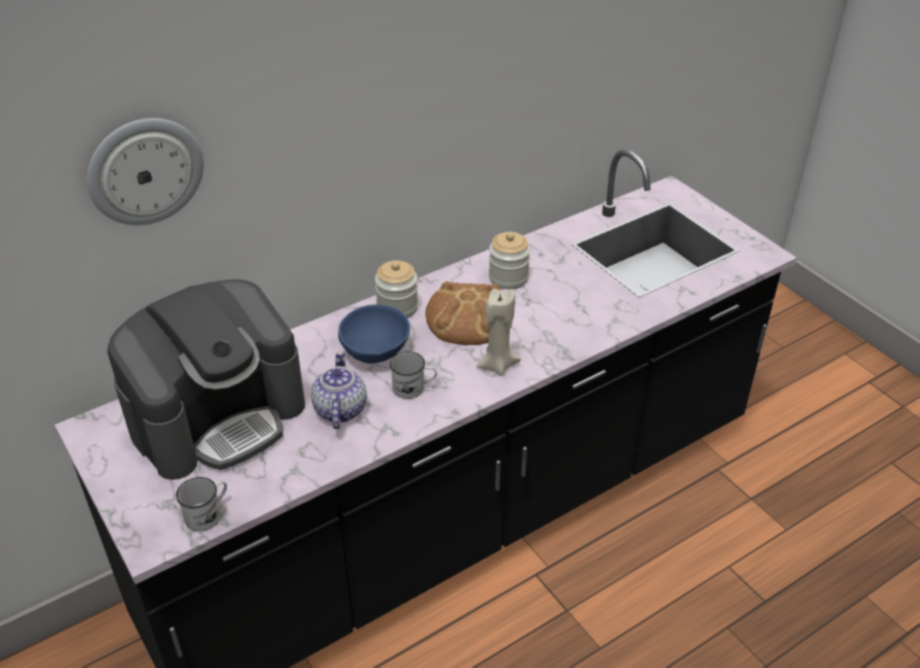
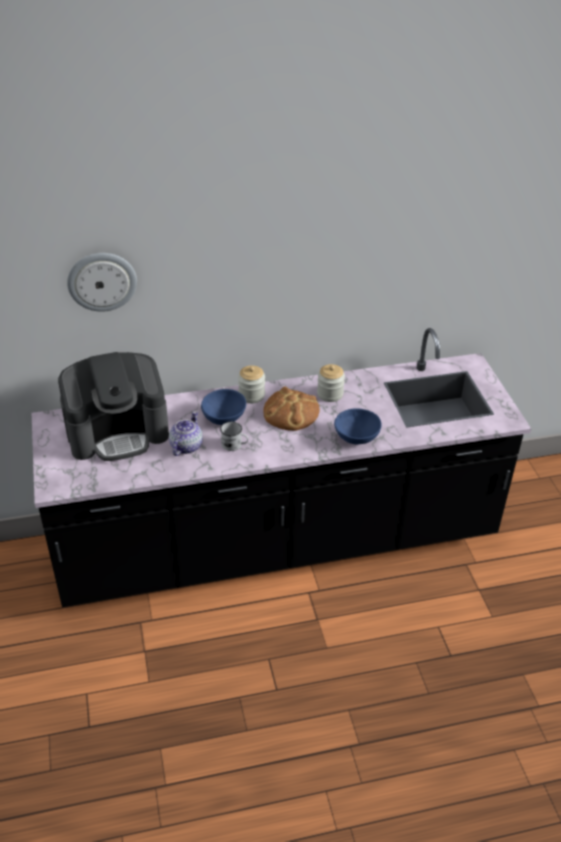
camera: 20 degrees right, 0 degrees up
(208, 514) = (87, 482): white mug -> none
(497, 364) = (292, 445): beige candle -> none
(583, 331) = (356, 439): none -> blue bowl

